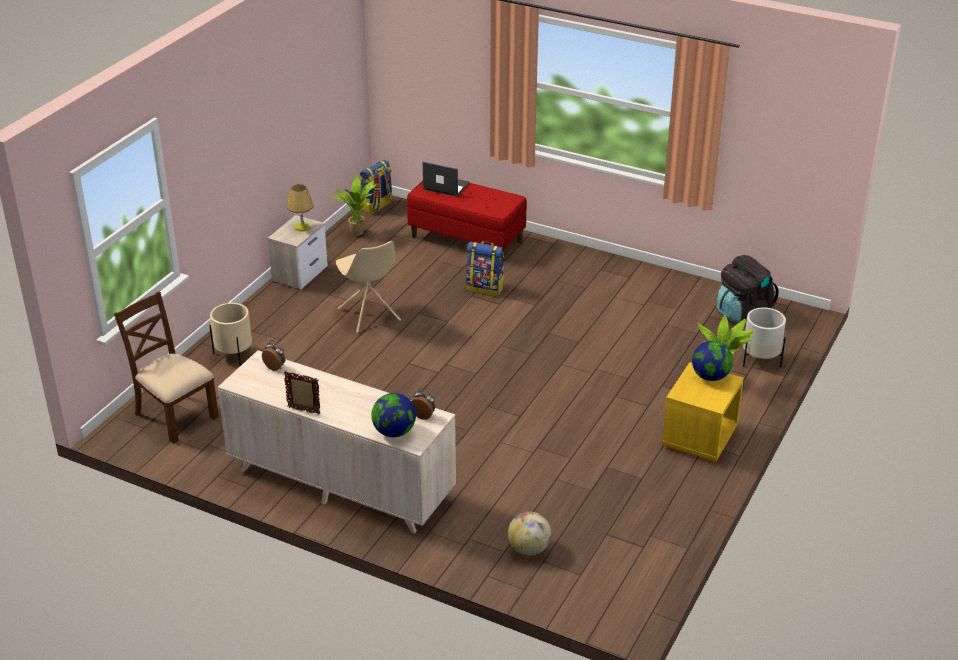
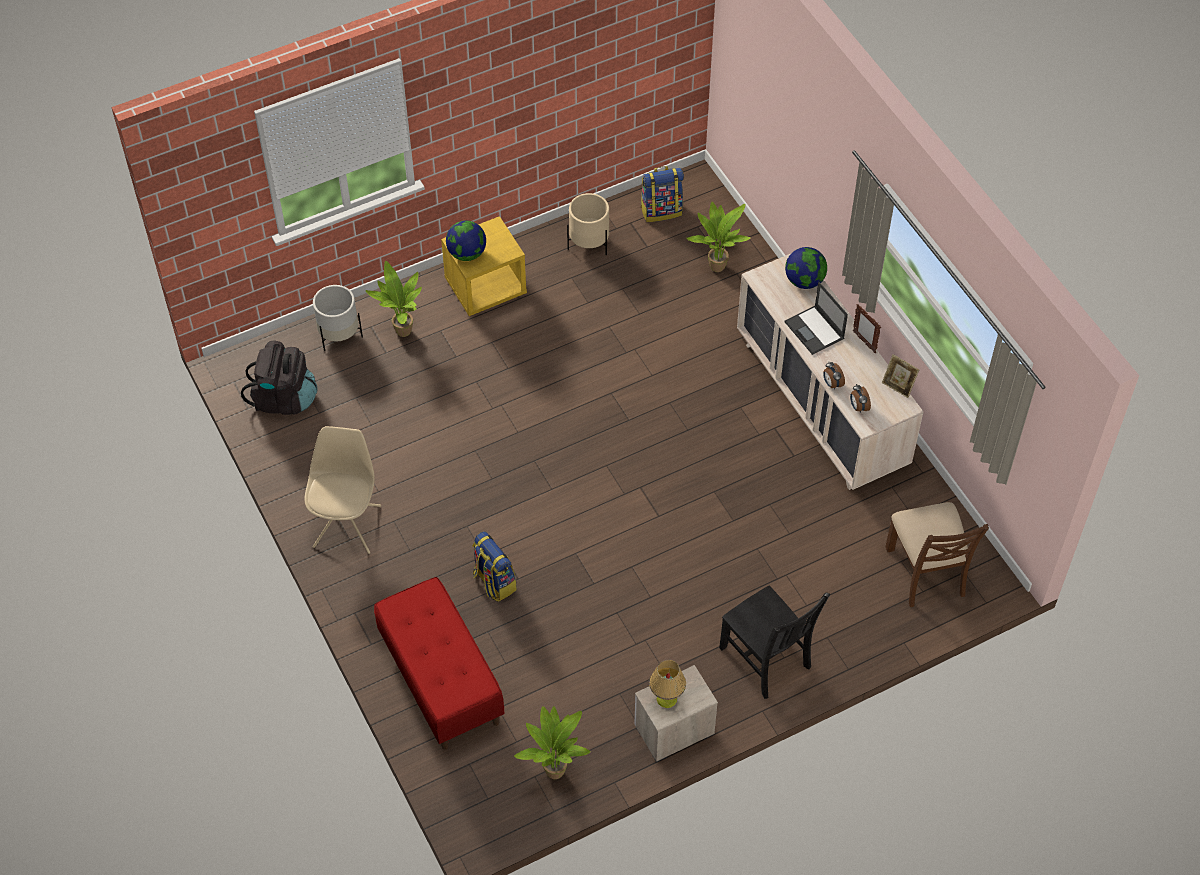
camera: 145 degrees left, 20 degrees up
(234, 355) = (824, 629): beige planter -> beige planter (589, 243)
(251, 393) = (898, 386): none -> picture frame
(264, 325) = (767, 660): none -> black chair
(369, 315) = (647, 610): beige chair -> beige chair (347, 525)
(377, 206) = (490, 818): backpack -> backpack (661, 210)
(424, 415) = (768, 285): alarm clock -> alarm clock (832, 384)
(445, 186) = (444, 680): laptop -> laptop (815, 330)
(529, 549) = (716, 265): globe -> potted plant

